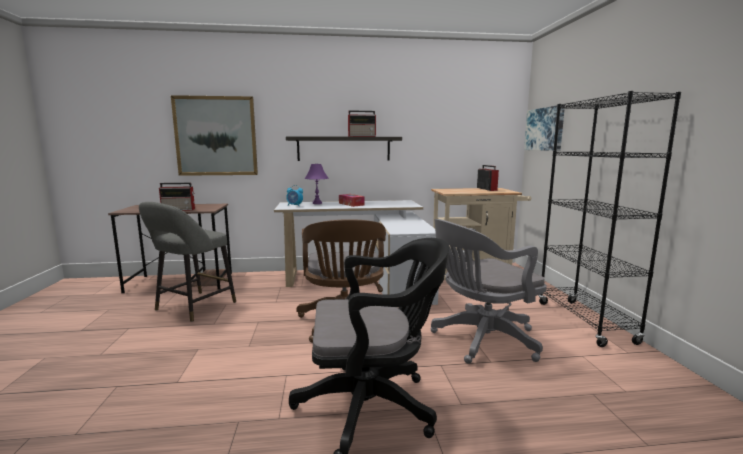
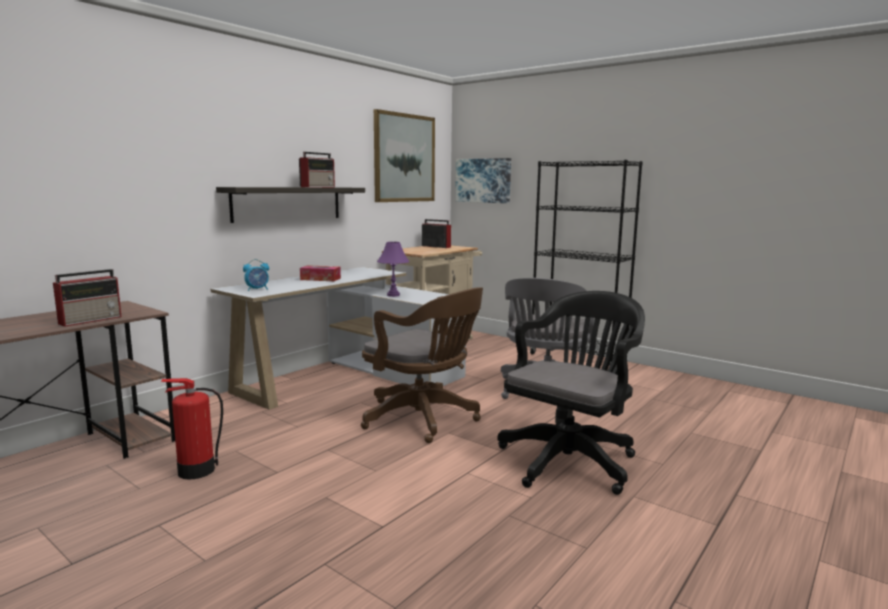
camera: 45 degrees left, 0 degrees up
(192, 308) = (195, 471): grey stool -> fire extinguisher
(216, 136) = (101, 186): picture -> picture (404, 158)
(317, 203) = (273, 283): purple table lamp -> purple table lamp (393, 295)

